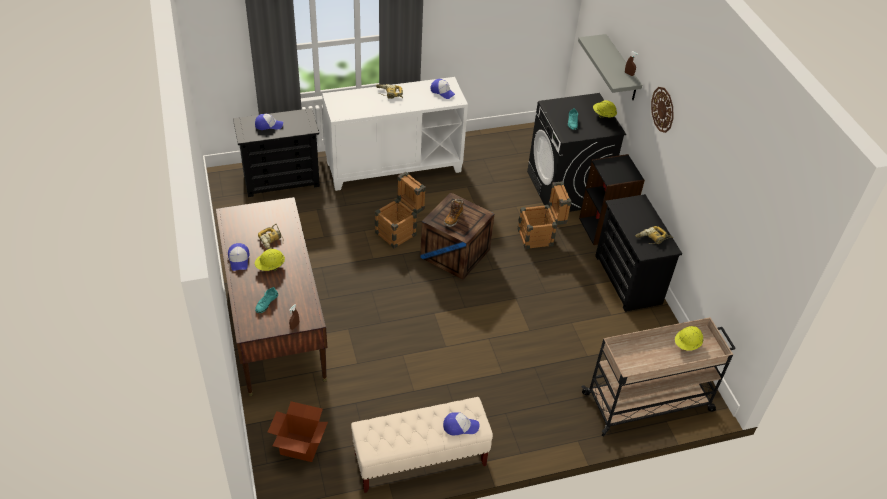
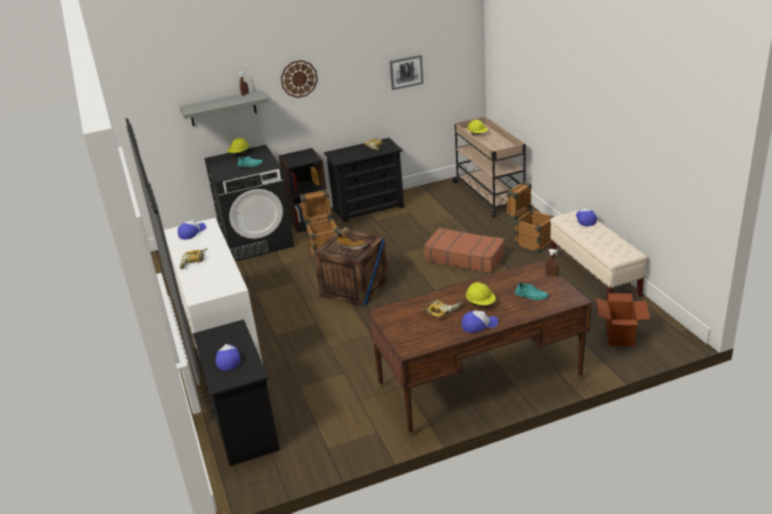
camera: 90 degrees left, 15 degrees down
(399, 231) = (328, 323): crate -> crate (530, 241)
(492, 348) = (464, 257): none -> brown suitcase
(723, 216) = (406, 72): none -> picture

